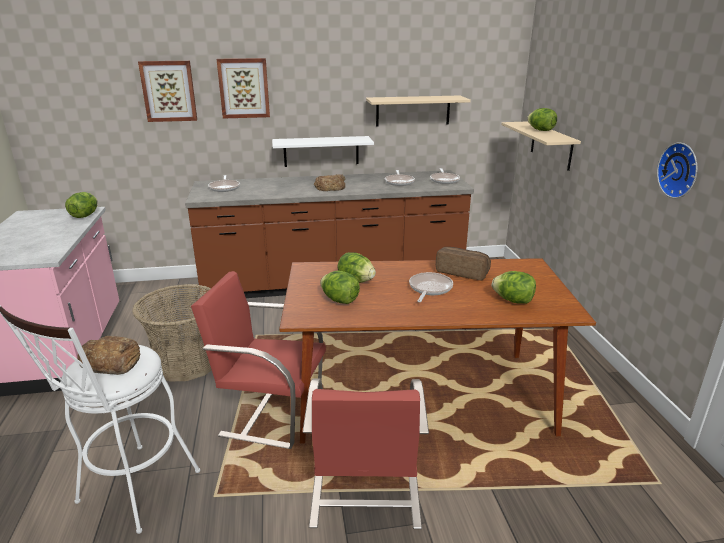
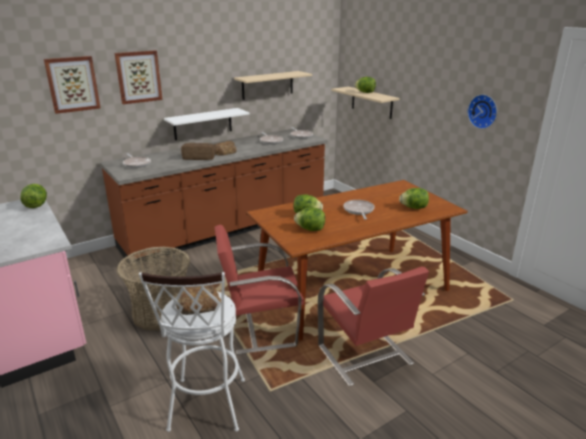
camera: 25 degrees left, 0 degrees up
(462, 272) = (367, 196): bread -> bread (199, 157)

